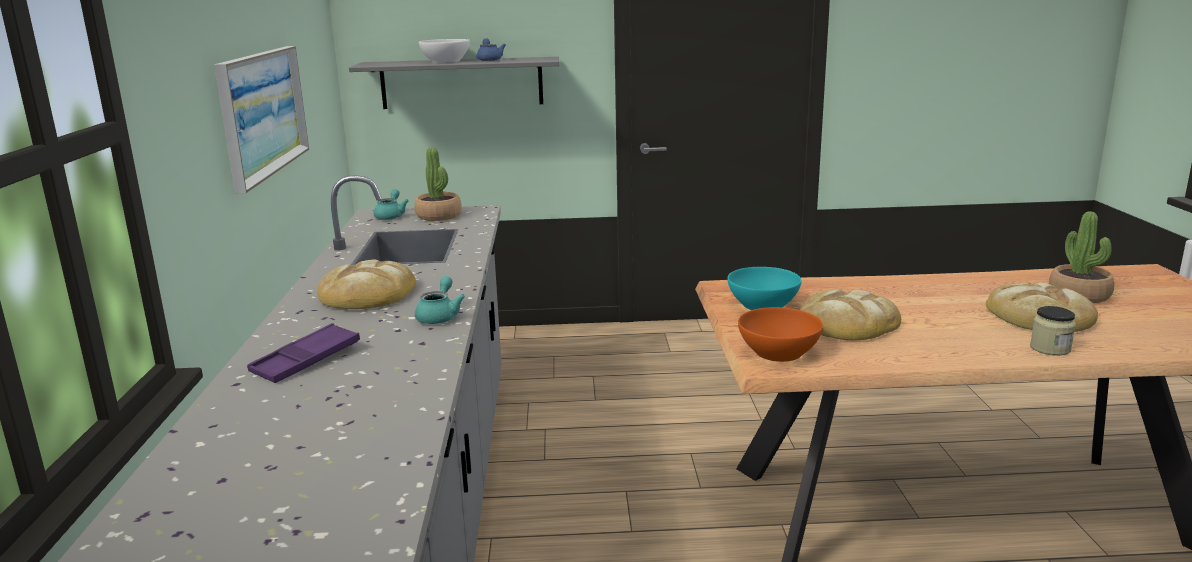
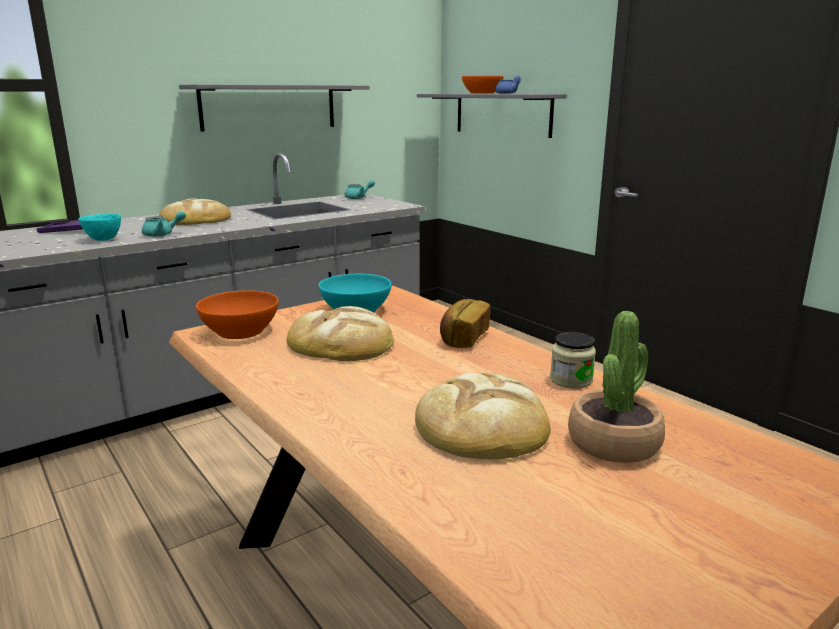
camera: 55 degrees right, 0 degrees up
(263, 113) = (269, 107): picture -> grey shelf
(413, 347) = (103, 239): none -> turquoise bowl
(439, 216) = (374, 203): potted plant -> none
(446, 61) = (482, 93): white bowl -> orange bowl
(874, 288) = (463, 338): none -> bread
(1050, 348) = (362, 440): jar -> jar (571, 380)

